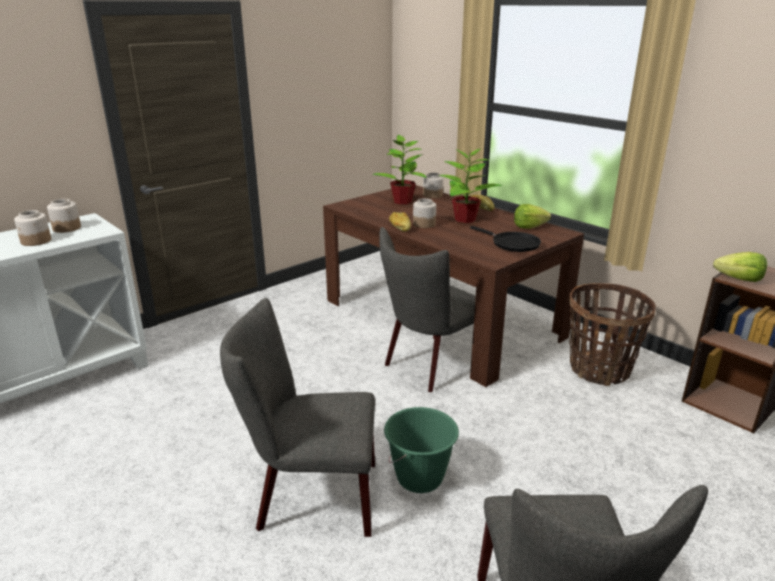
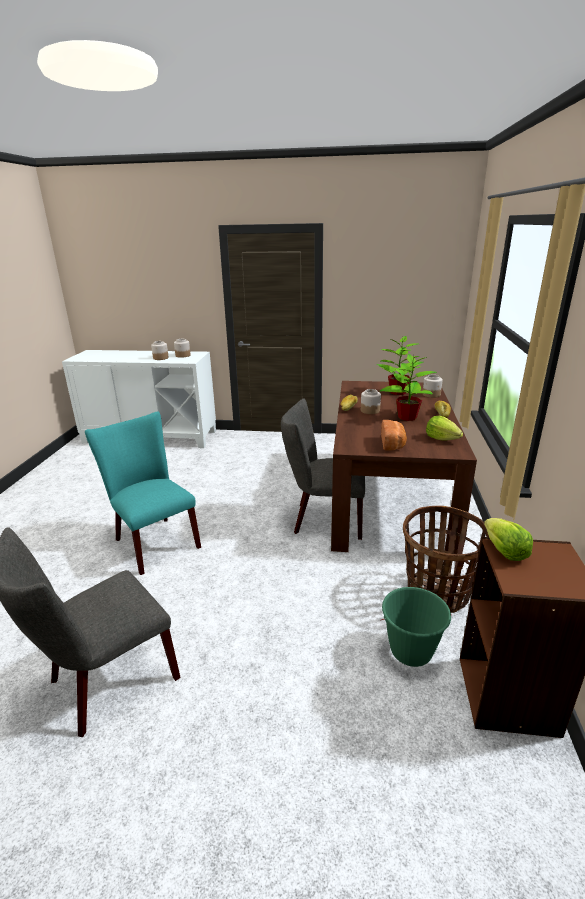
camera: 50 degrees right, 0 degrees up
(309, 497) = (153, 541): grey chair -> turquoise chair
(420, 478) = (205, 568): green bucket -> green bucket (411, 651)
(512, 244) = (393, 444): black frying pan -> bread

